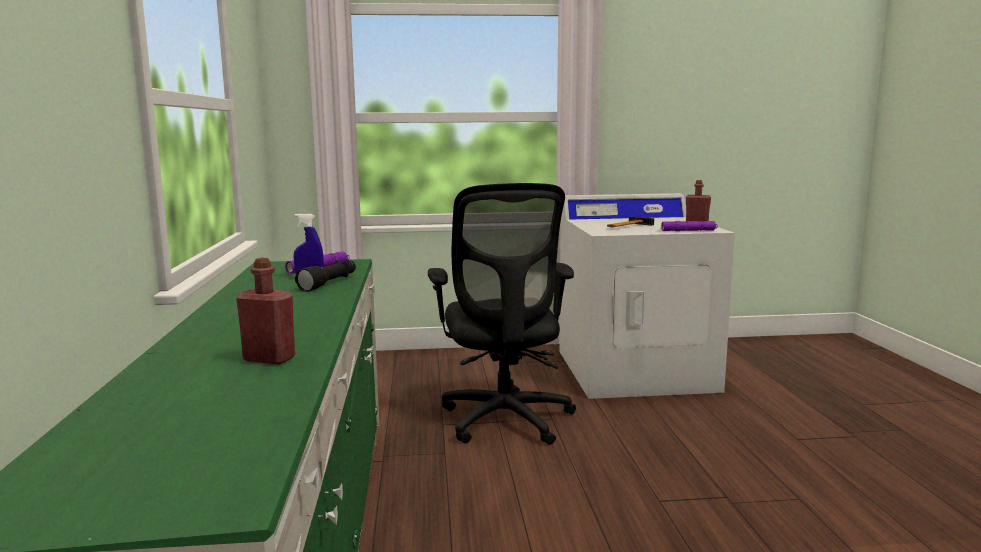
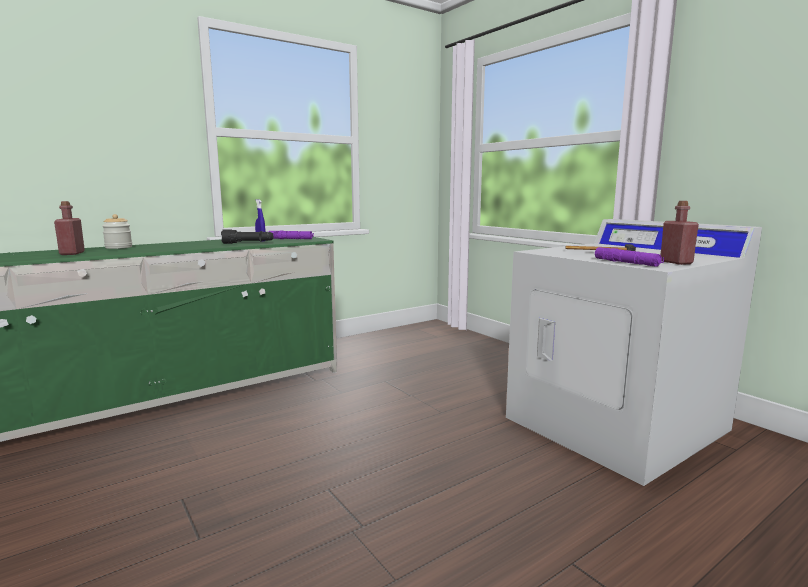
camera: 60 degrees right, 0 degrees up
(225, 336) = (118, 247): none -> jar
(502, 416) = (422, 395): black office chair -> none

